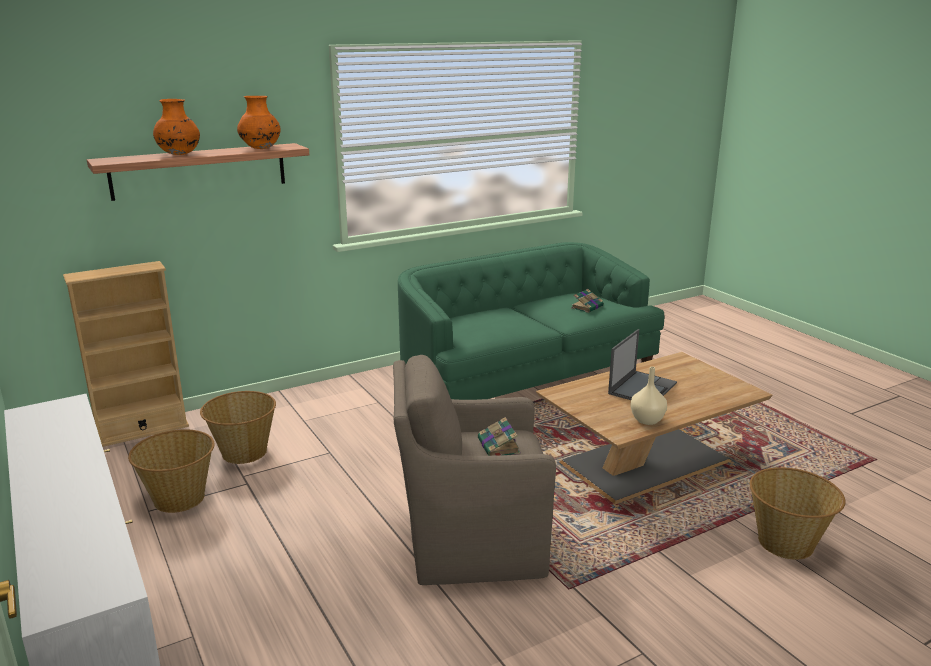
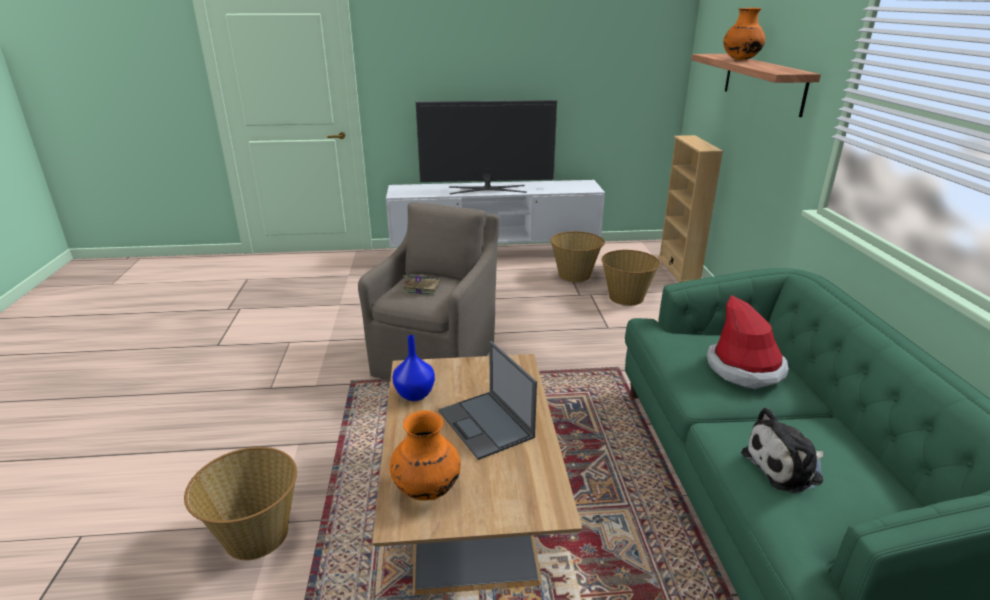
camera: 115 degrees right, 5 degrees up
(73, 490) = (487, 189): none -> television
(261, 148) = (772, 68): orange vase -> orange vase (426, 489)
(499, 316) = (745, 368): none -> hat
(587, 307) = (786, 467): book -> plush toy
(646, 420) = (415, 394): beige vase -> blue vase

